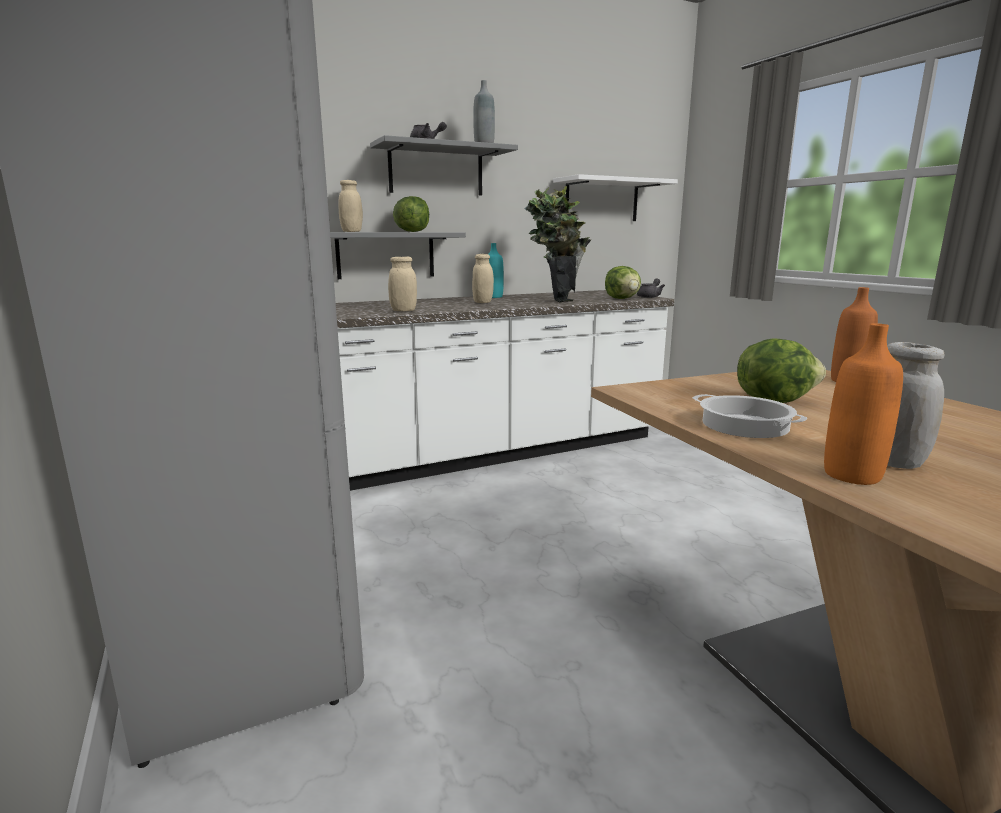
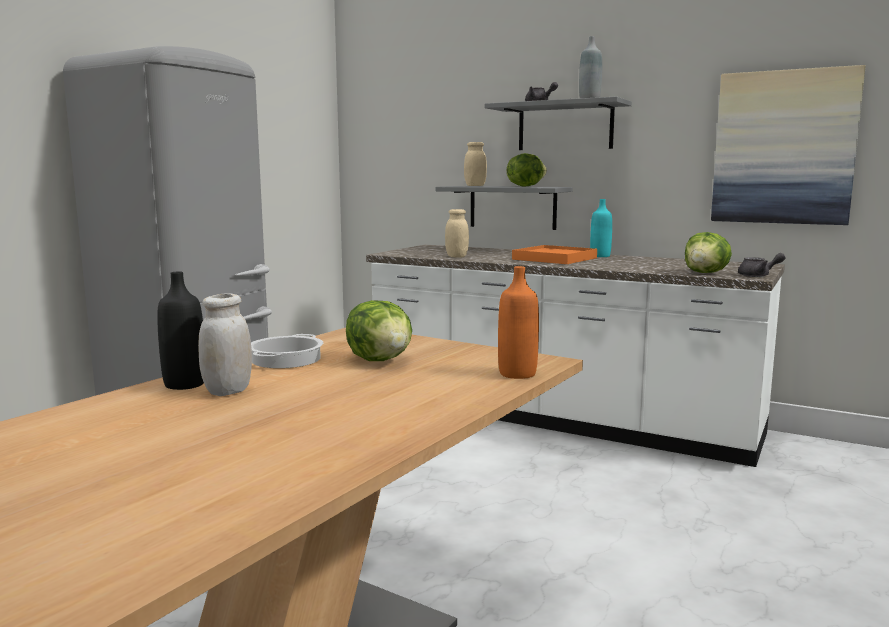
camera: 55 degrees right, 5 degrees down
(483, 302) = (554, 258): beige jar -> orange tray
(556, 300) = (632, 265): potted plant -> none
(601, 200) = (784, 148): white shelf -> picture
(852, 475) = (185, 384): orange bottle -> black bottle

